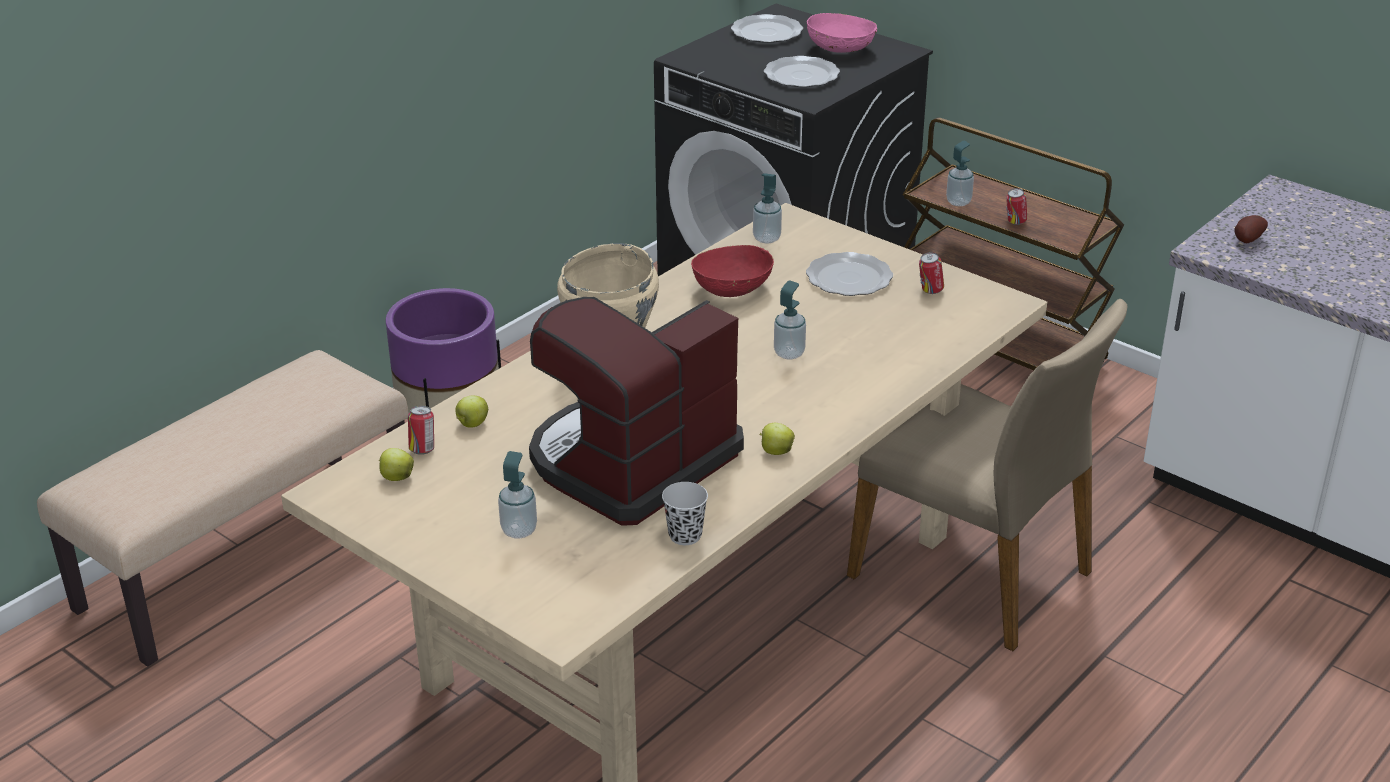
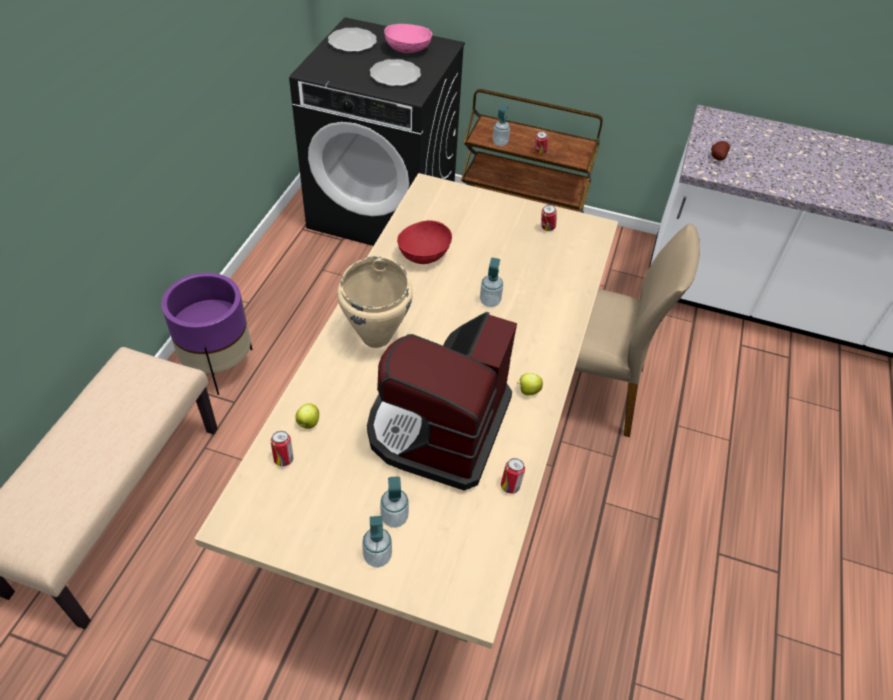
camera: 25 degrees left, 15 degrees up
(396, 477) = (277, 493): apple -> none
(685, 535) = (510, 486): black cup -> can
(766, 238) = (423, 205): soap dispenser -> soap dispenser (377, 556)
(849, 279) = (492, 229): plate -> none

